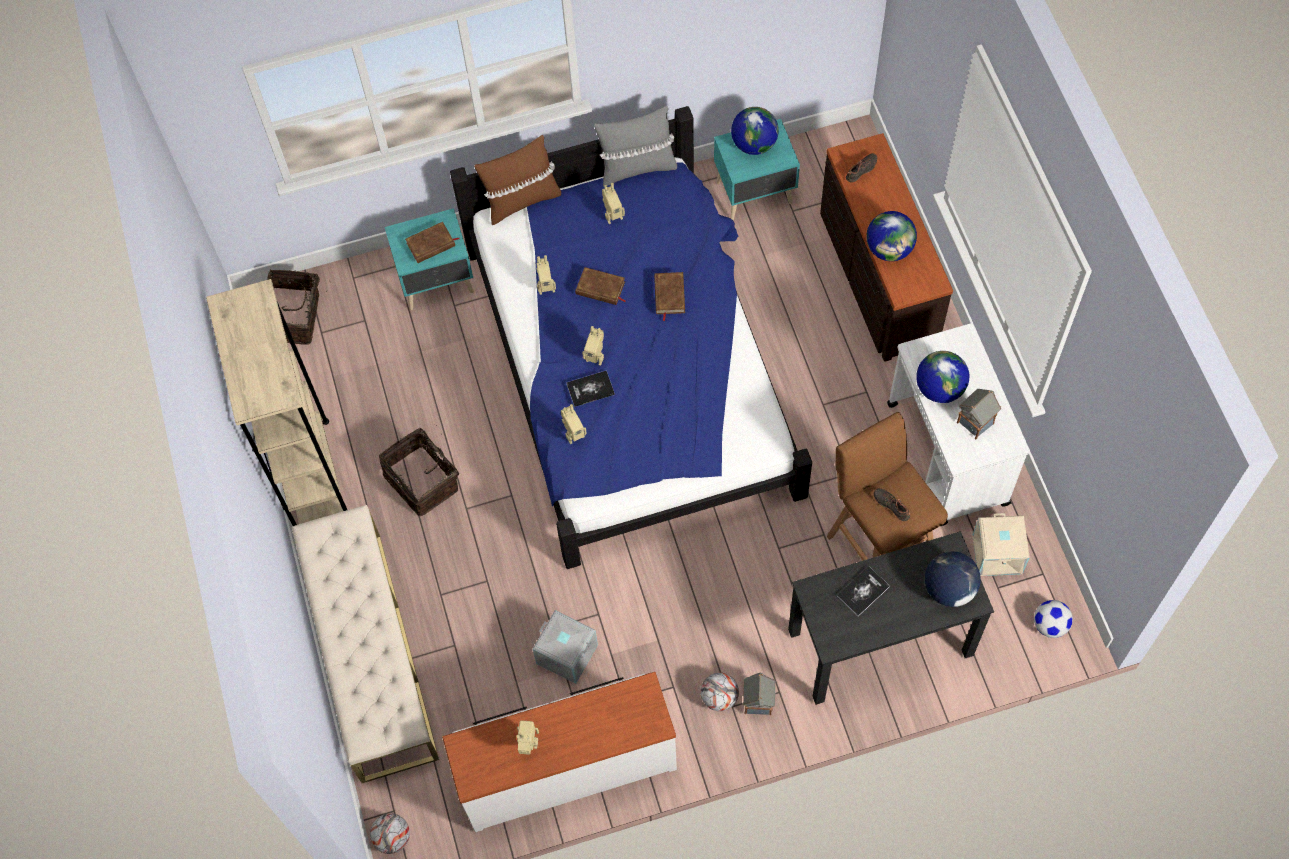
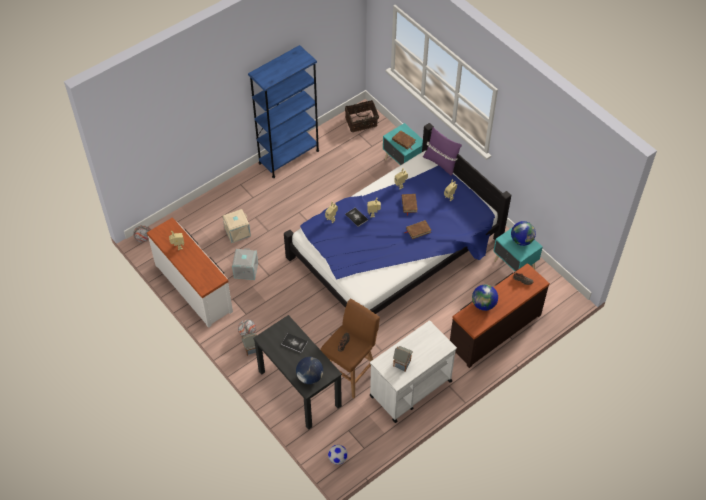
camera: 65 degrees right, 10 degrees down
(314, 480) = (289, 156): beige bookcase -> blue bookcase
(370, 654) = (219, 203): beige bench -> none
(423, 480) = (305, 192): basket -> none
(521, 201) = (440, 163): brown pillow -> purple pillow
(637, 167) = (480, 198): grey pillow -> none
(939, 388) = (413, 343): globe -> none
(998, 554) = (366, 425): beige storage box -> beige storage box (237, 232)

